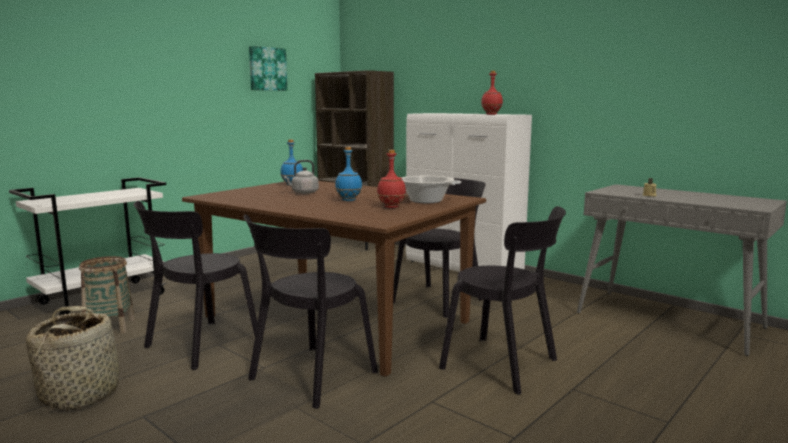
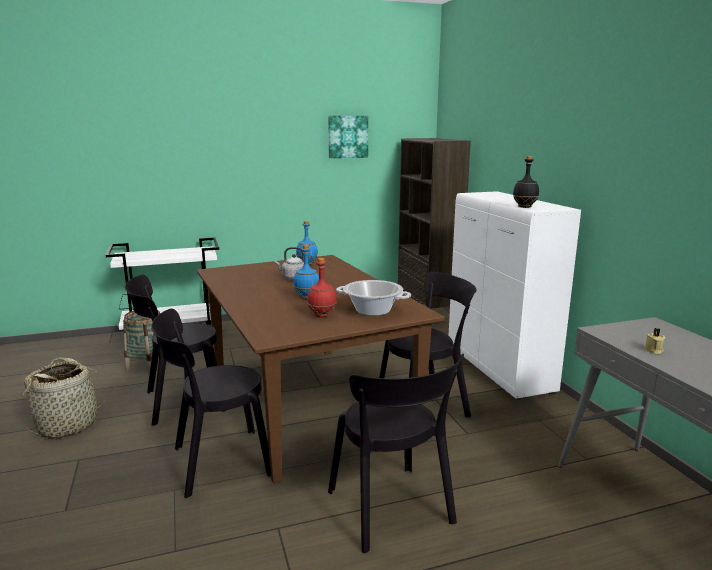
camera: 30 degrees right, 5 degrees up
(491, 114) = (525, 207): red bottle -> black bottle

